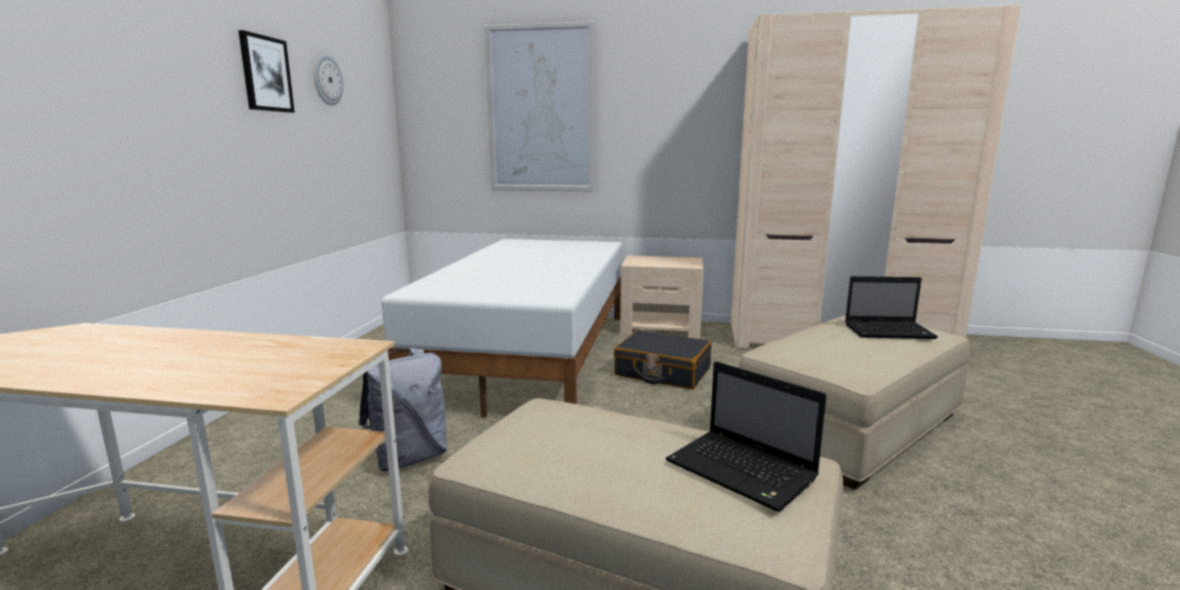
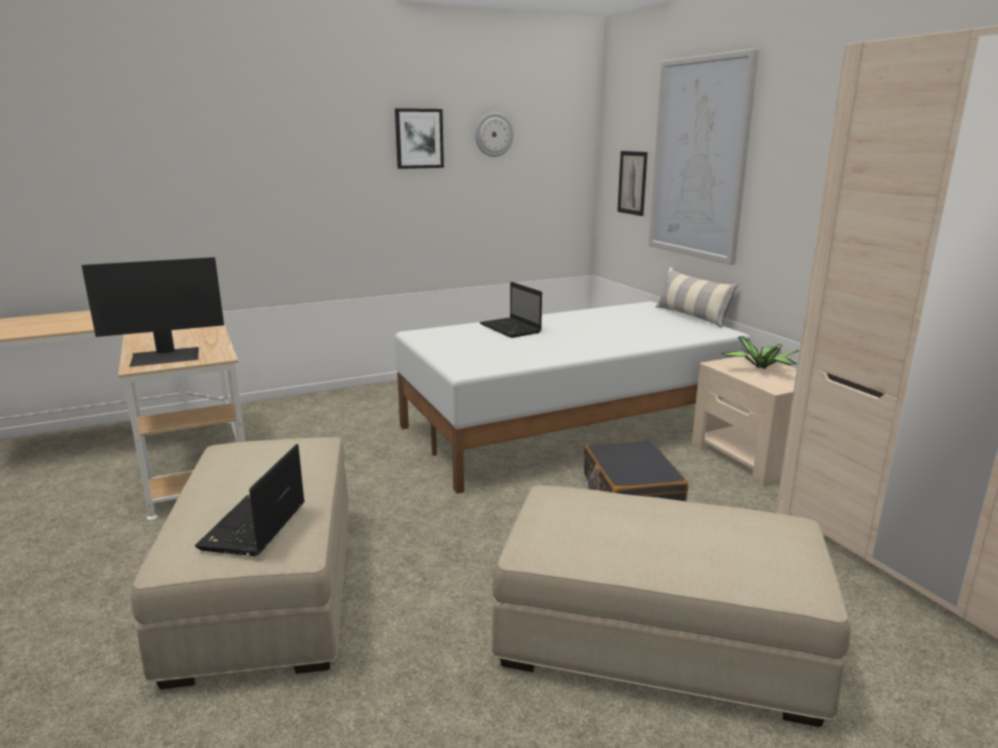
camera: 55 degrees right, 5 degrees up
(274, 373) = (166, 357): none -> monitor
(409, 458) = (349, 456): grey backpack -> none
(455, 136) = (632, 183): none -> picture
(560, 240) = (691, 316): none -> pillow
(656, 260) = (761, 368): none -> potted plant
(890, 331) = (731, 548): laptop -> laptop (511, 329)

